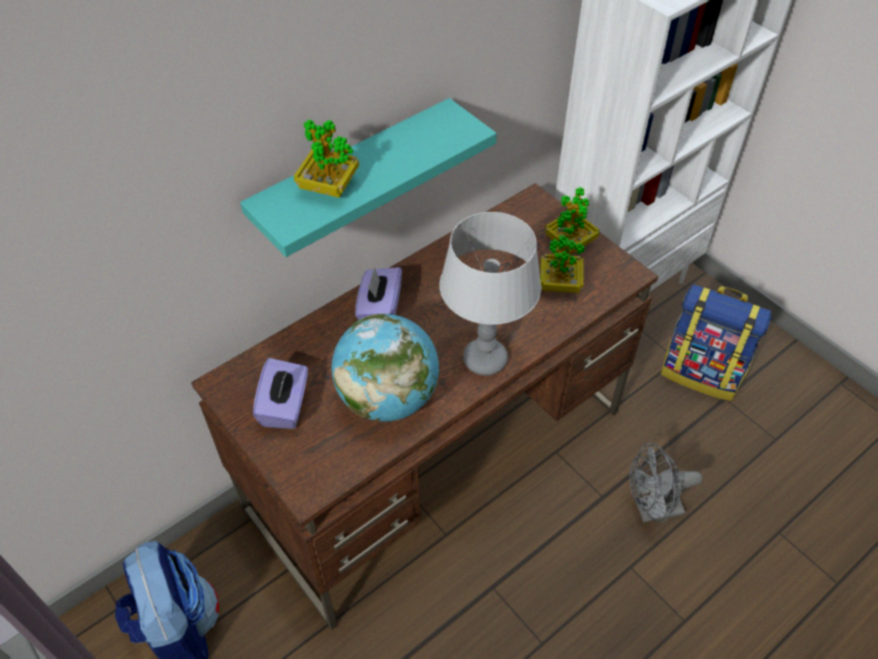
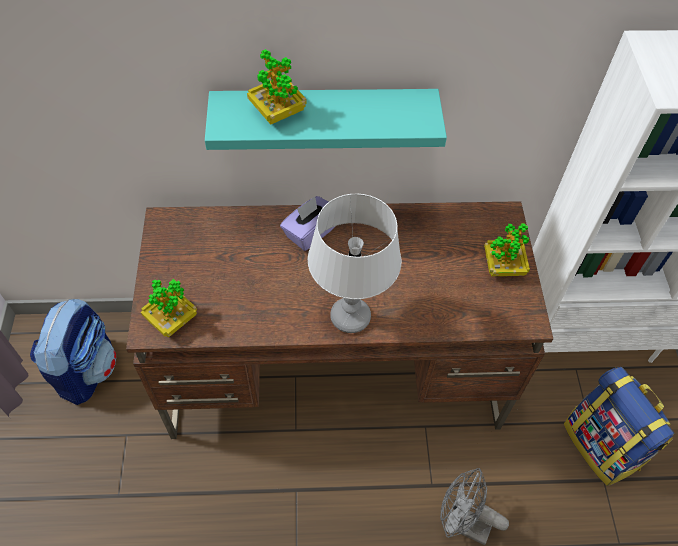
camera: 35 degrees right, 5 degrees up
(285, 406) = (187, 262): purple tissue box -> none
(388, 398) = (257, 300): globe -> none
(559, 284) = (463, 295): potted plant -> potted plant (172, 320)

